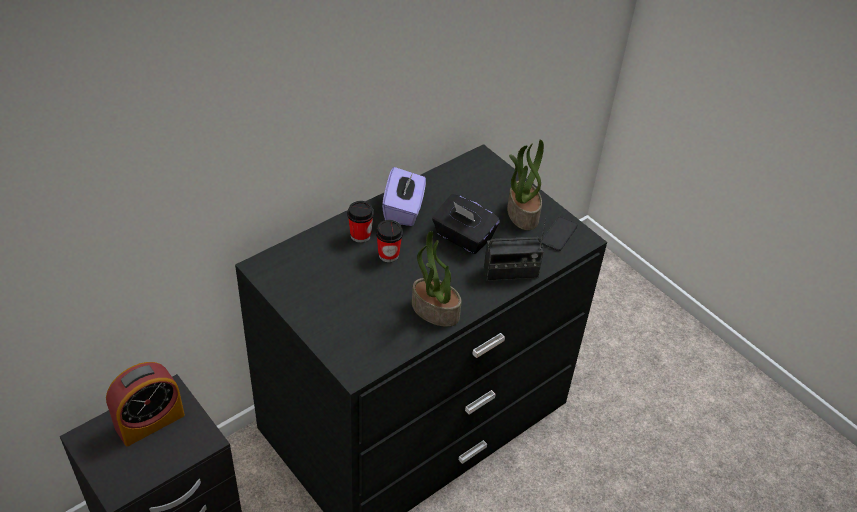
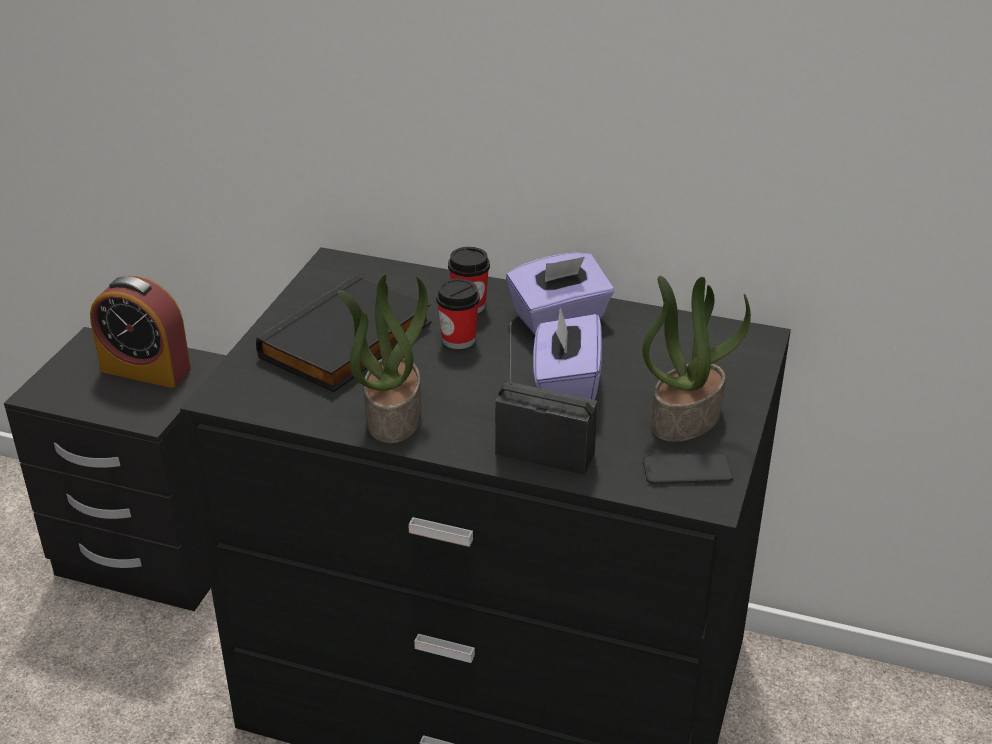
camera: 60 degrees right, 10 degrees down
(350, 297) = (348, 342): none -> black book
(463, 237) = (566, 385): black tissue box -> purple tissue box
(511, 272) = (545, 454): radio -> radio turned 150 degrees clockwise

